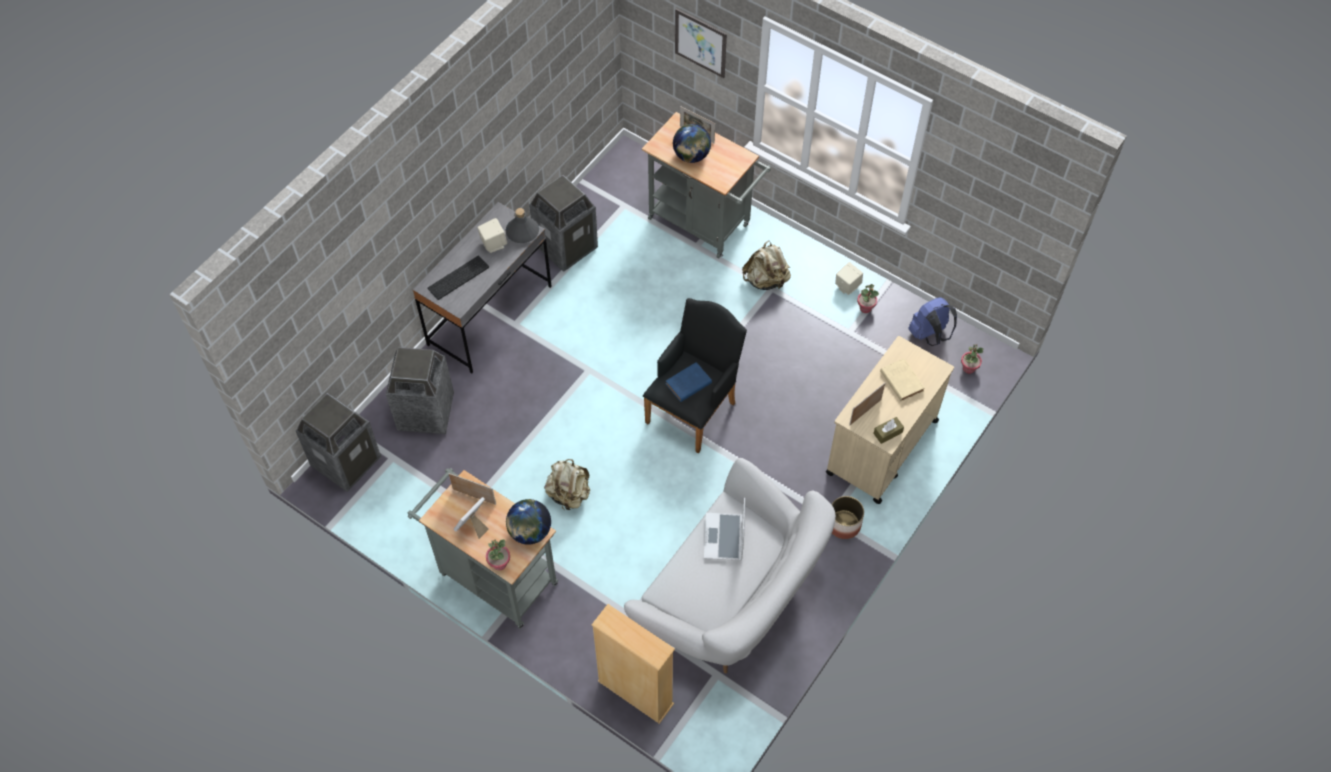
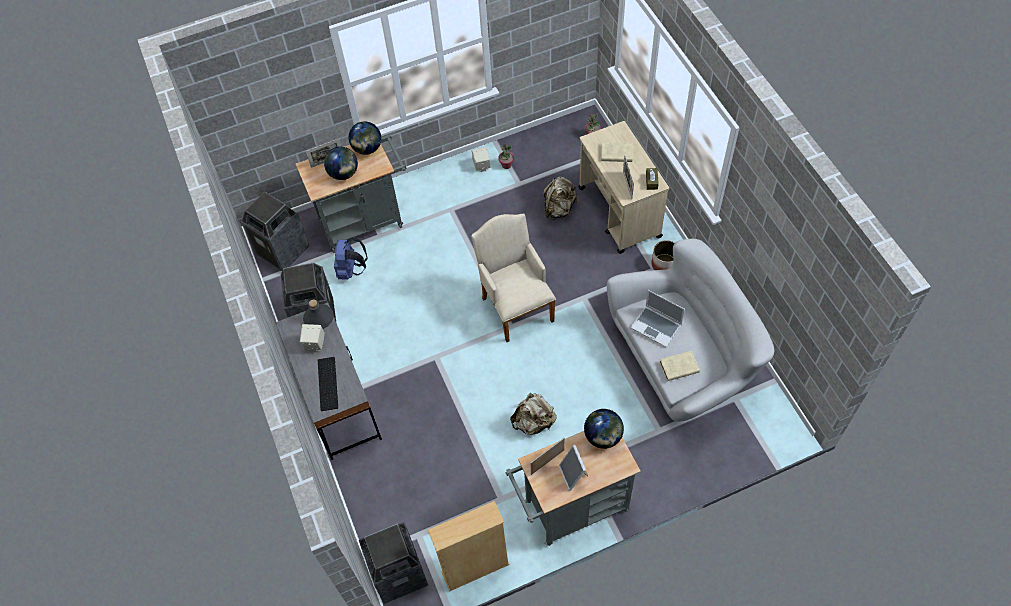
camera: 55 degrees left, 0 degrees up
(426, 412) = (394, 490): trash can -> trash can (283, 250)
(499, 563) = (618, 471): potted plant -> none
(635, 692) = (721, 457): beige bookcase -> beige bookcase (475, 568)
(687, 384) = (518, 285): blue book -> none
(687, 582) = (678, 367): none -> beige book
(694, 408) = (515, 305): black armchair -> beige armchair
(700, 43) = (283, 96): picture -> none
(735, 158) = (367, 149): none -> globe
(766, 280) = (442, 209): beige backpack -> beige backpack (559, 208)
(929, 335) = (552, 142): blue backpack -> blue backpack (351, 270)

